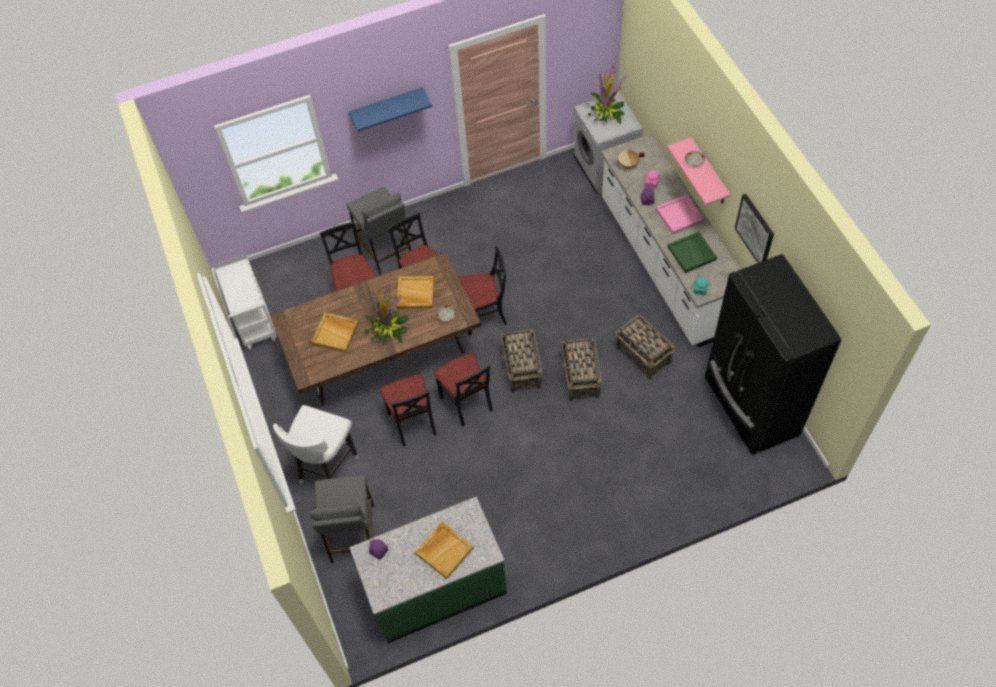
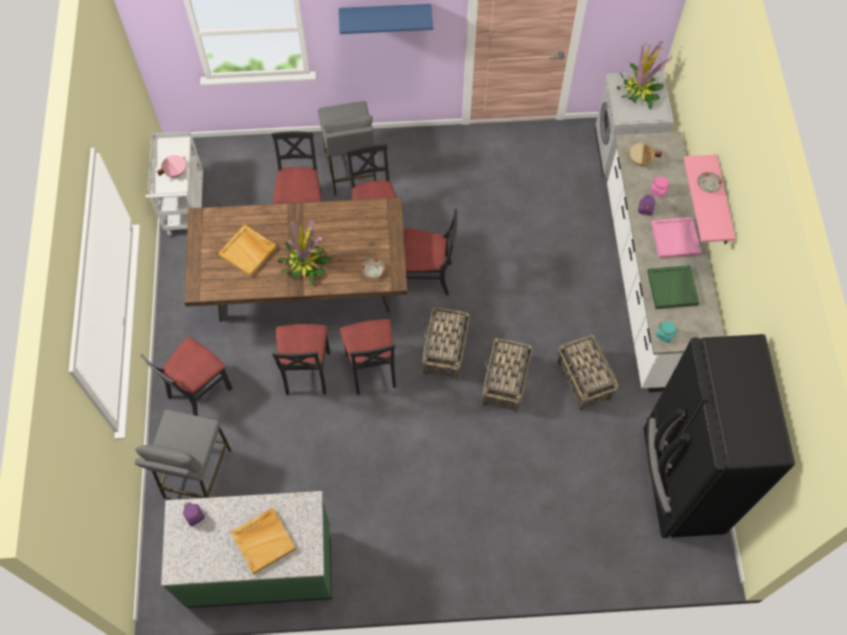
camera: 15 degrees right, 5 degrees up
(245, 290) = (175, 172): none -> pink cooking pot
(327, 467) = (199, 391): white stool -> black chair
(415, 294) = (349, 235): beige tray -> none
(755, 230) = (747, 291): picture -> none

